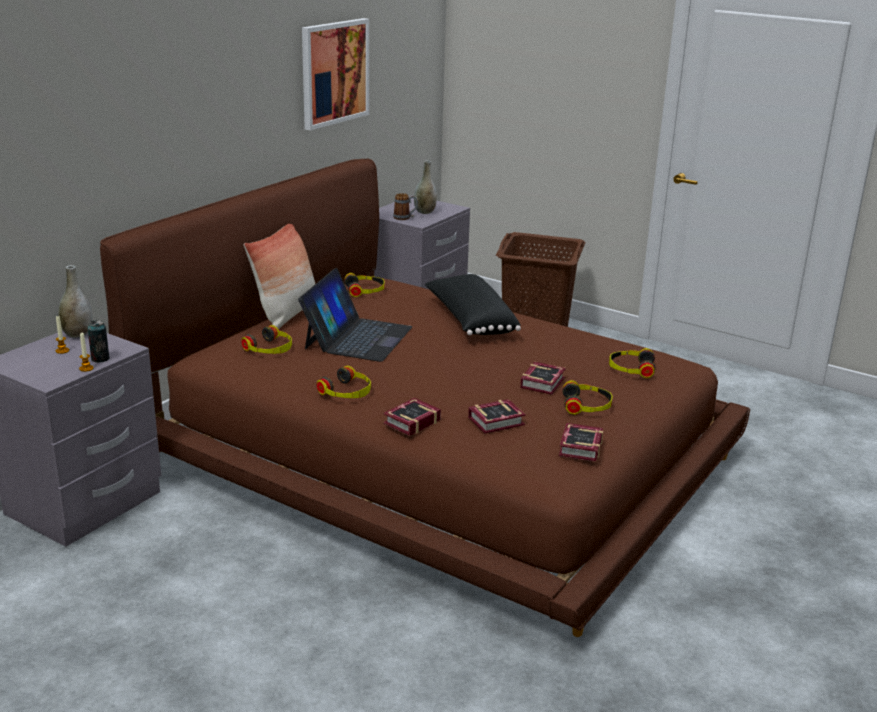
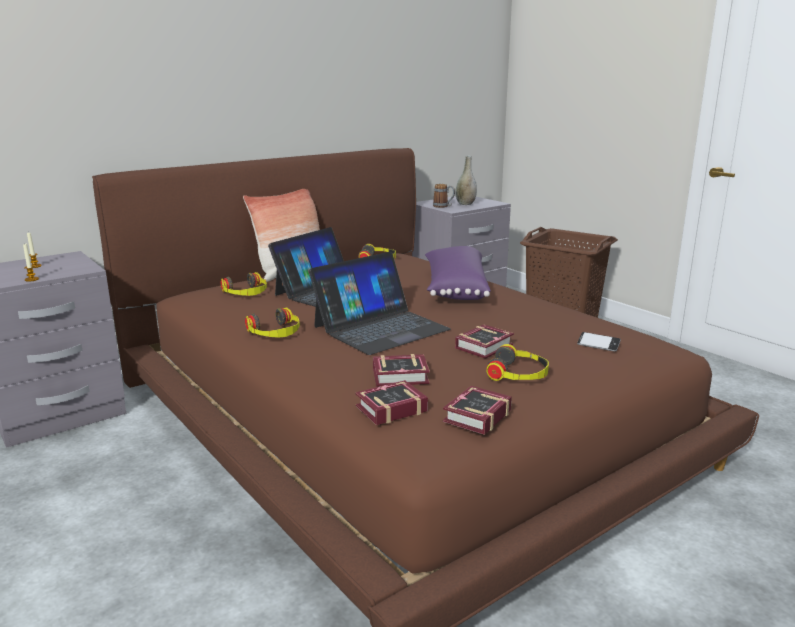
camera: 20 degrees right, 5 degrees down
(77, 334) = (65, 257): grey vase -> none
(100, 359) = (54, 274): can -> none
(334, 72) = (379, 67): picture -> none
(409, 422) = (307, 365): book -> book (388, 408)
(439, 374) = (380, 328): none -> laptop
(470, 320) = (454, 288): black pillow -> purple pillow
(631, 369) = (598, 345): headphones -> phone

